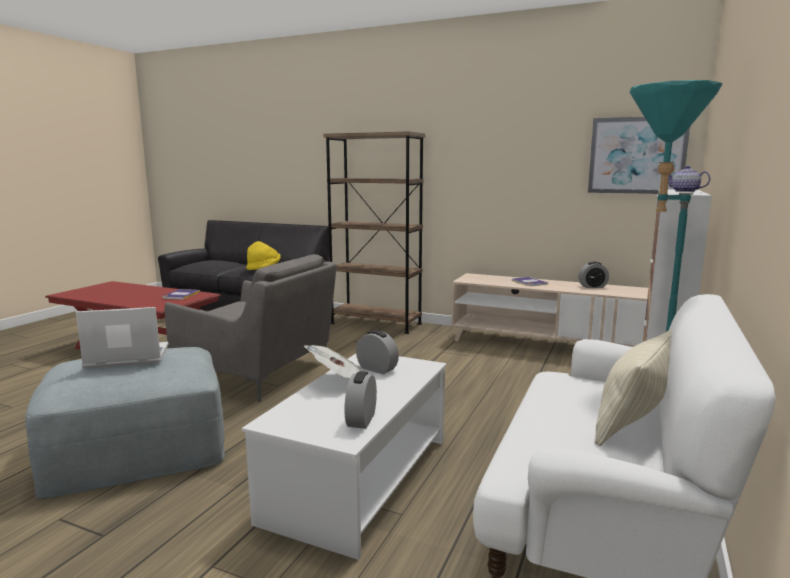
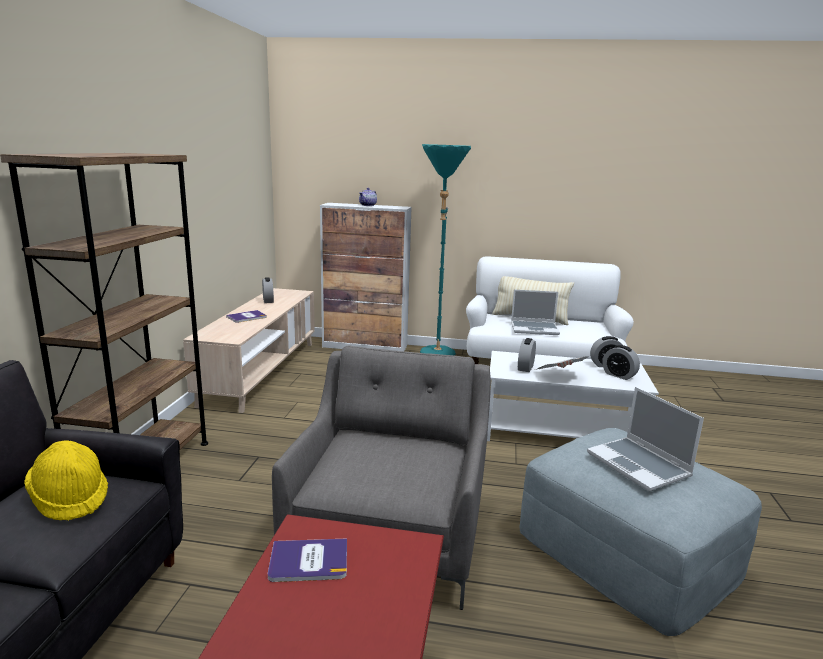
camera: 105 degrees left, 5 degrees up
(317, 417) = (619, 375): none -> alarm clock
(558, 408) = (535, 329): none -> laptop
(637, 155) = (252, 175): picture -> none

